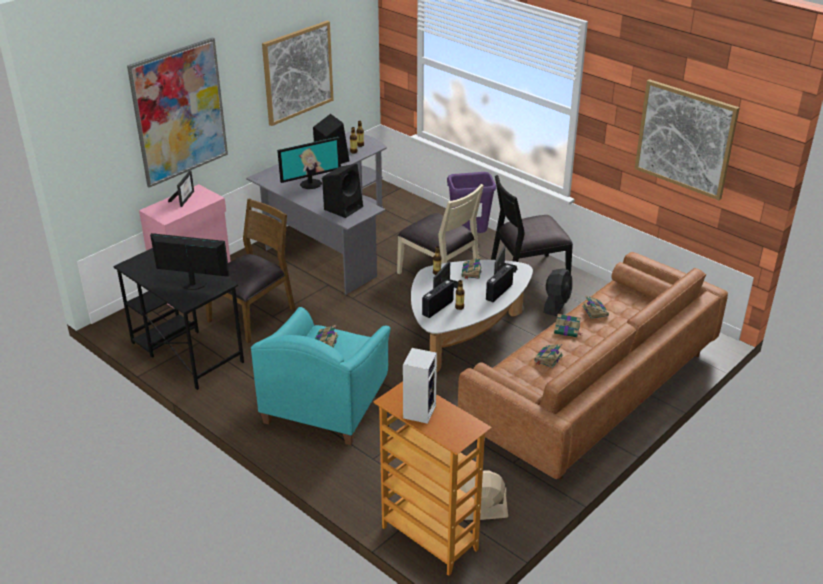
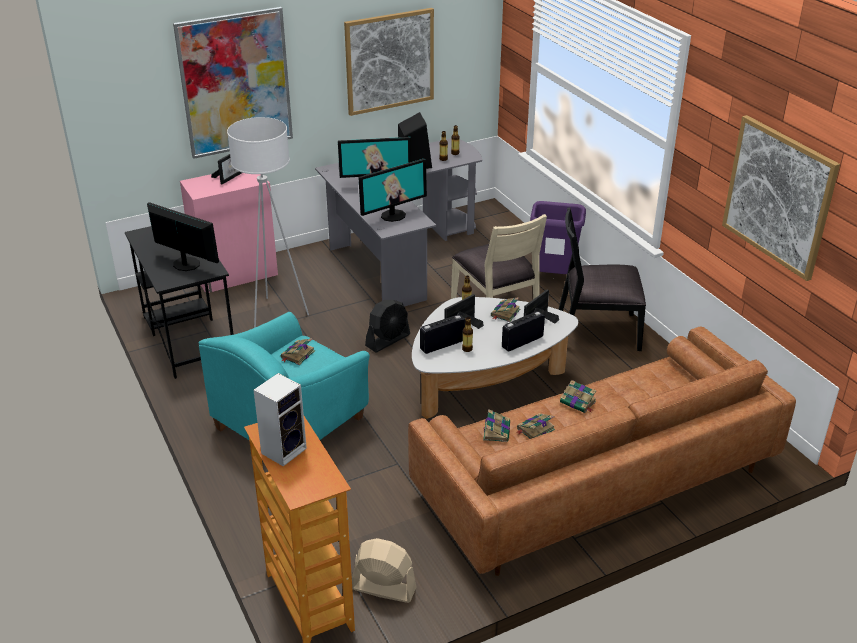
camera: 20 degrees right, 0 degrees up
(253, 315) = (275, 314): brown chair -> white floor lamp
(344, 207) = (393, 215): black speaker -> monitor
(556, 304) = (610, 372): black fan -> black fan (388, 340)
(595, 310) = (625, 386): book -> book (496, 431)

